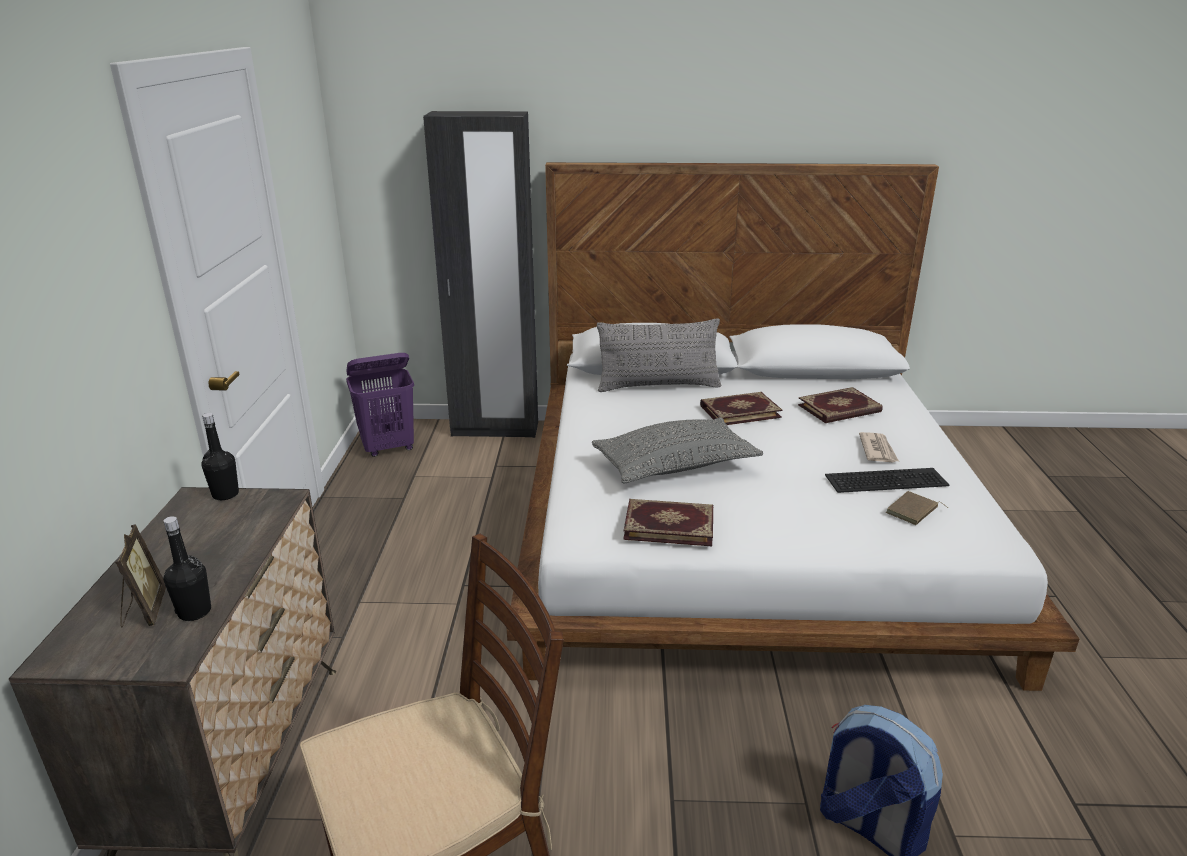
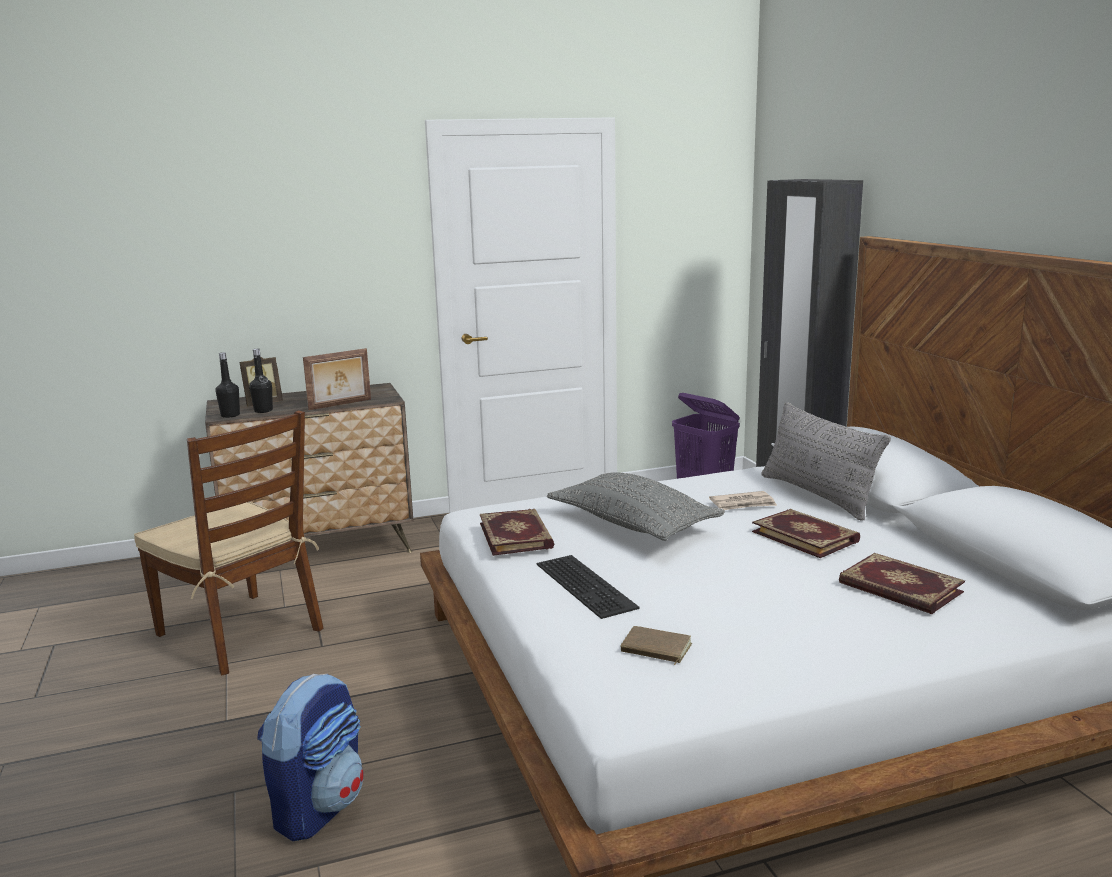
camera: 70 degrees right, 10 degrees down
(225, 494) = (386, 390): black bottle -> black bottle (230, 415)
(257, 538) = (340, 404): none -> picture frame
(877, 450) = (802, 619): newspaper -> newspaper (743, 504)
(886, 479) = (723, 629): keyboard -> keyboard (588, 585)

